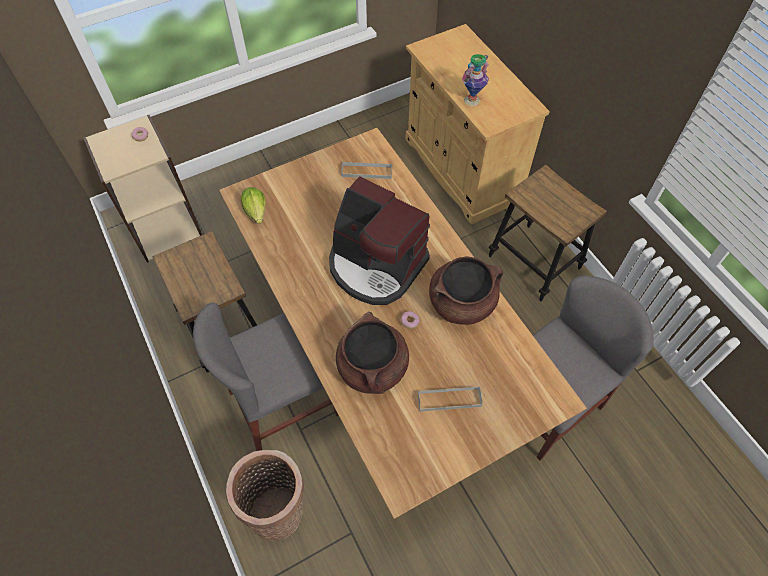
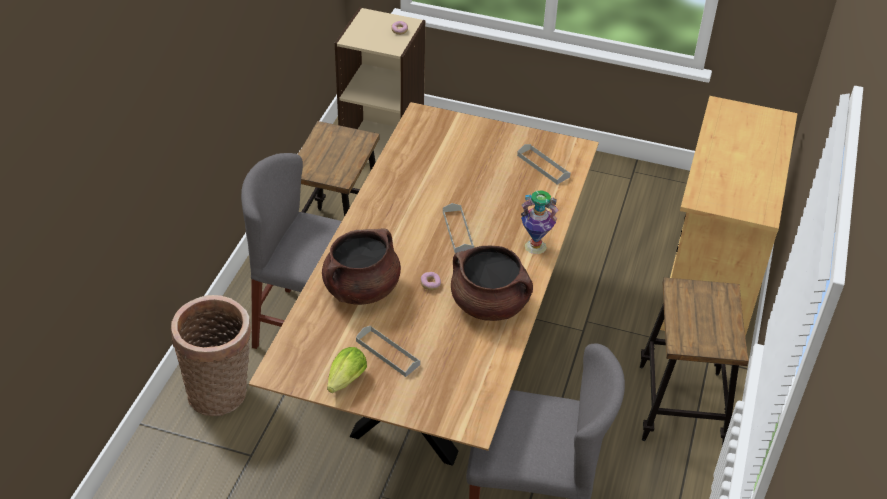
camera: 45 degrees right, 15 degrees down
(256, 214) = (416, 135): lettuce -> lettuce (345, 382)
(376, 265) = (458, 231): coffee machine -> grey tray
(472, 101) = (710, 172): vase -> vase (535, 247)

